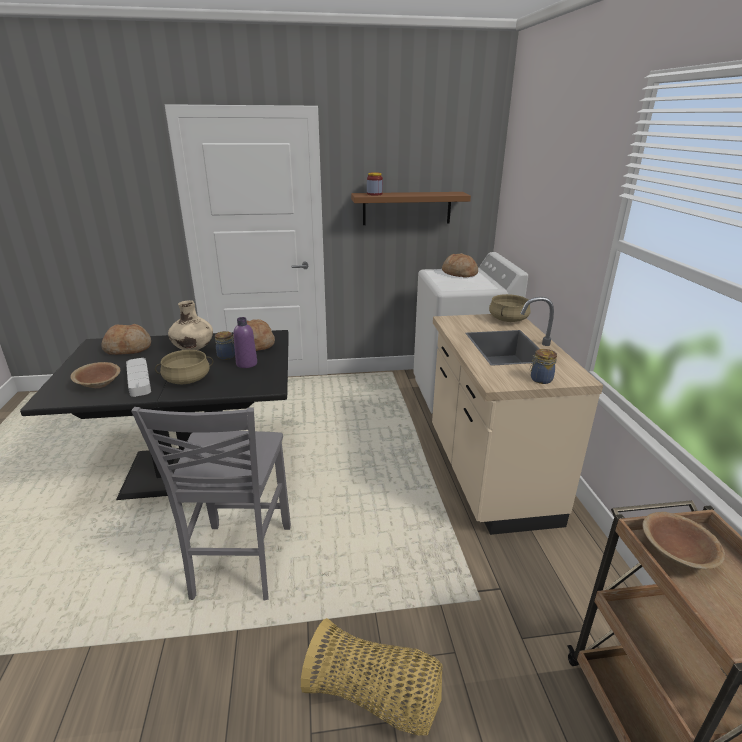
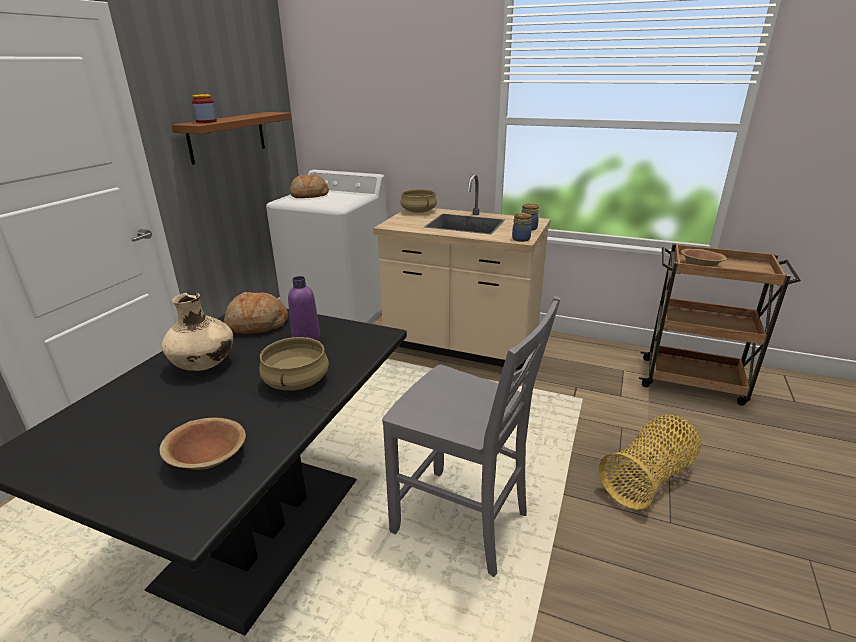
camera: 60 degrees left, 0 degrees up
(128, 348) = (105, 420): bread -> none
(139, 380) = (245, 419): grey tray -> none
(227, 356) = (266, 346): jar -> jar (521, 239)

